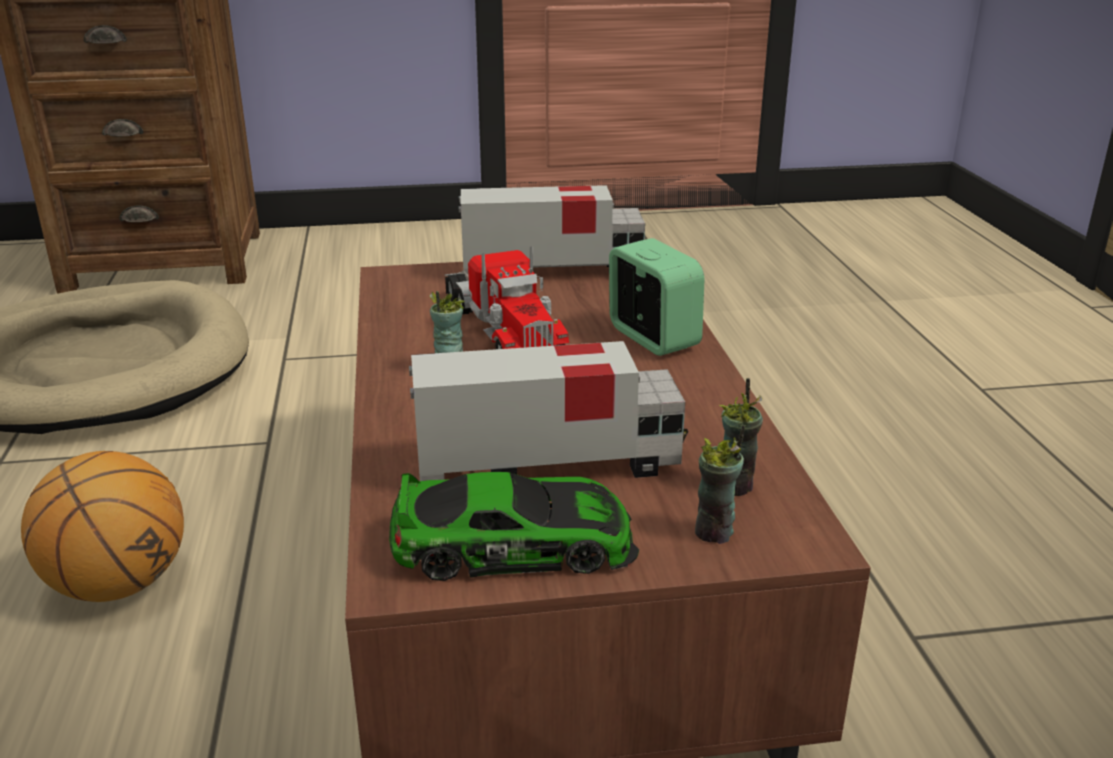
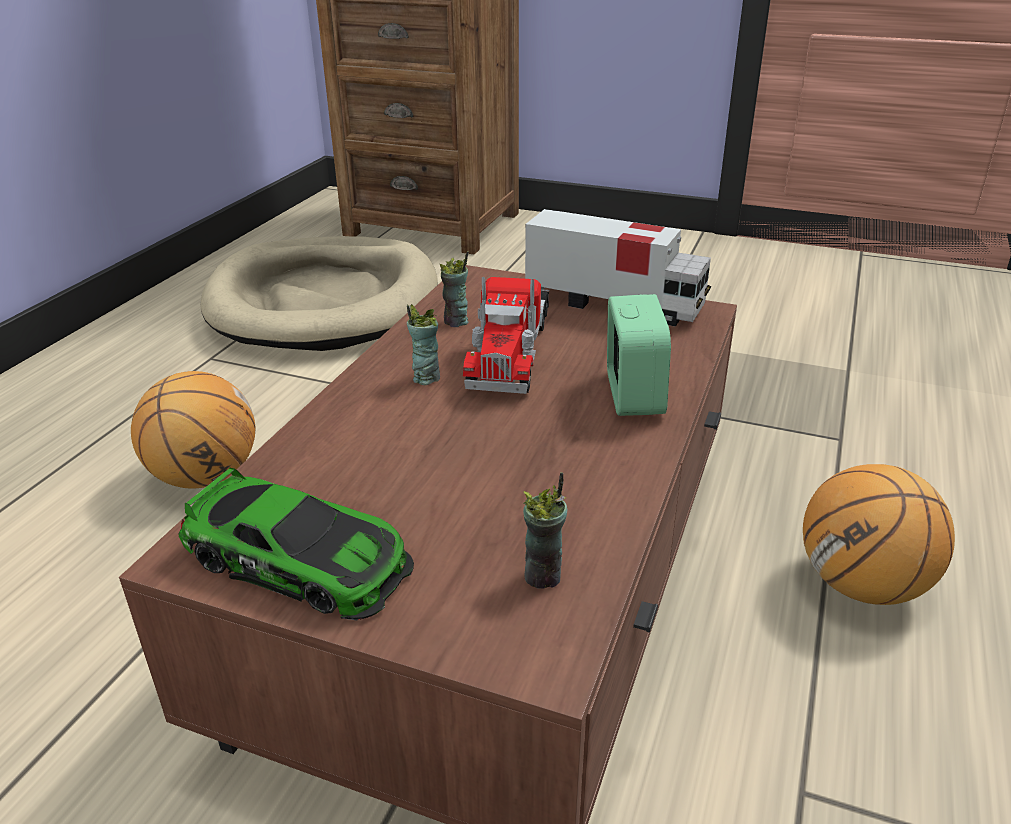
camera: 30 degrees right, 5 degrees up
(550, 465) = (407, 495): toy truck -> none
(715, 533) = (472, 618): cup -> cup (456, 322)
(837, 475) = (862, 585): none -> basketball

